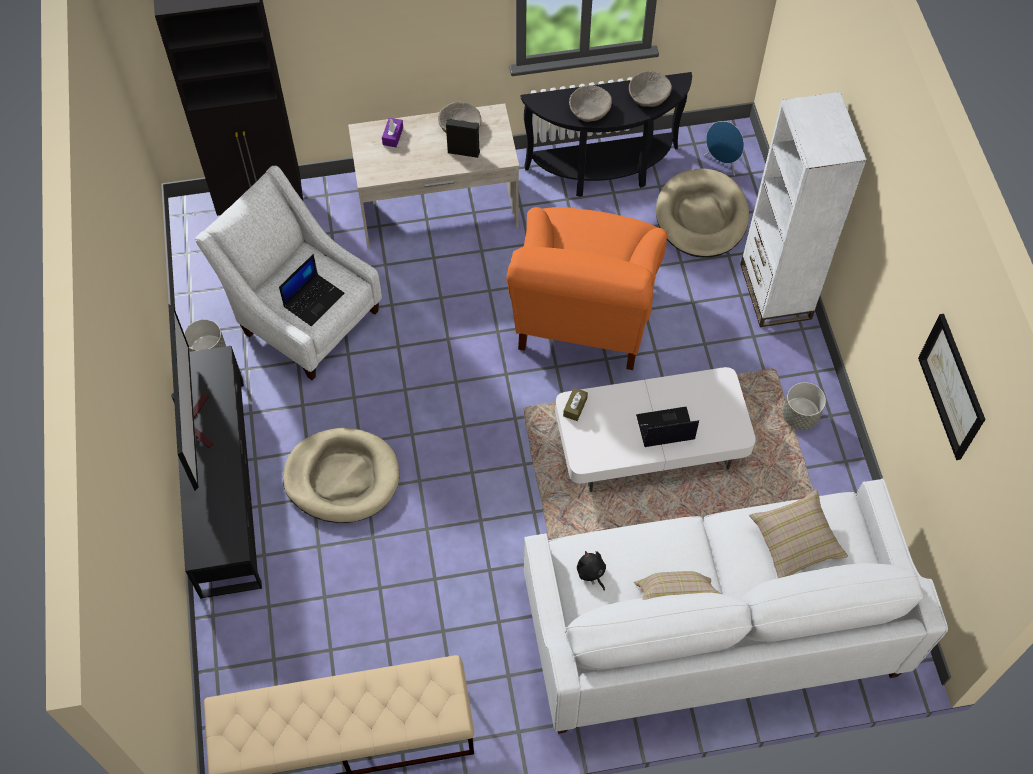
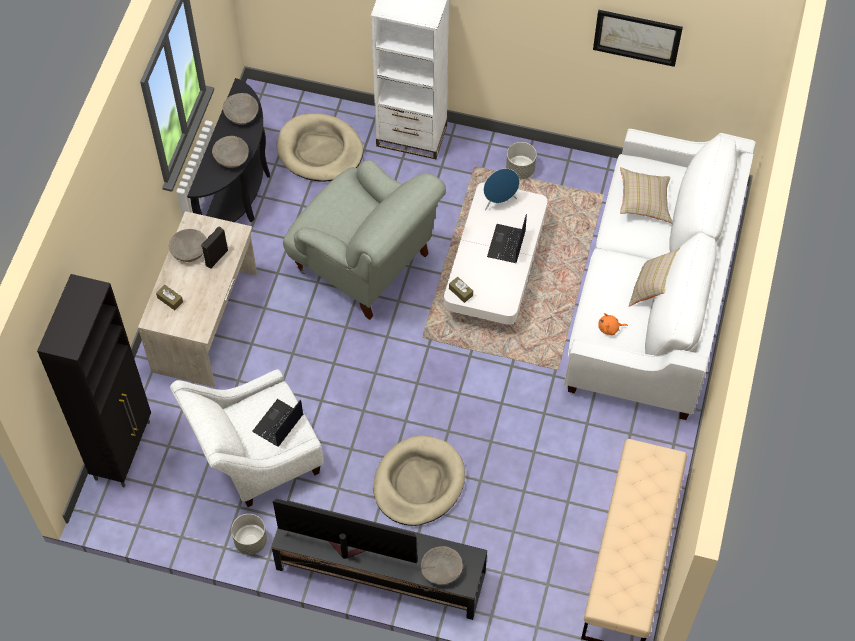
camera: 65 degrees left, 0 degrees up
(207, 524) = (441, 569): none -> beige bowl
(314, 299) = (278, 424): laptop -> laptop turned 120 degrees counterclockwise
(393, 136) = (170, 300): purple tissue box -> brown tissue box
(584, 316) = (365, 264): orange armchair -> grey armchair
(591, 573) = (610, 328): black plush toy -> orange plush toy
(722, 163) = (279, 115): blue speaker -> blue speaker (499, 201)

